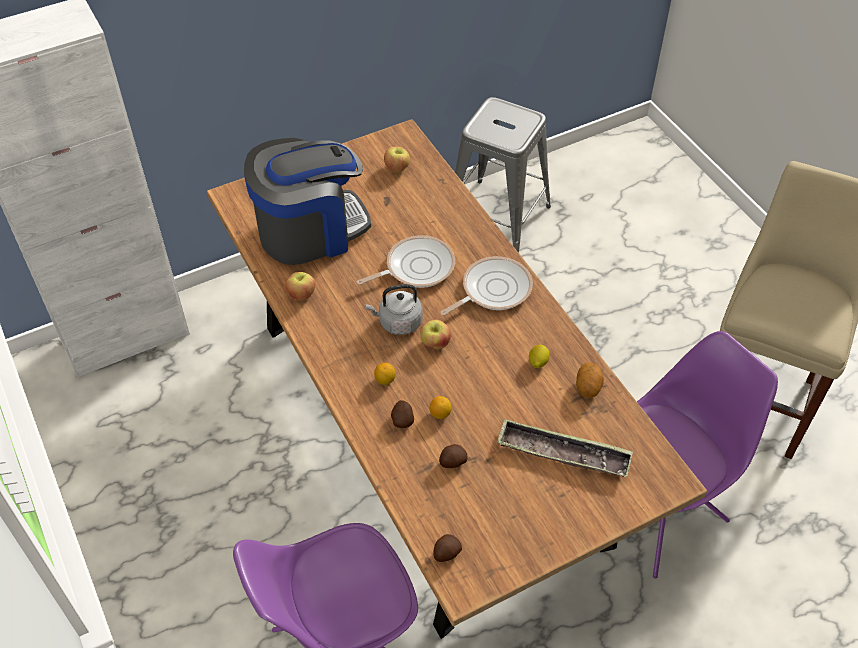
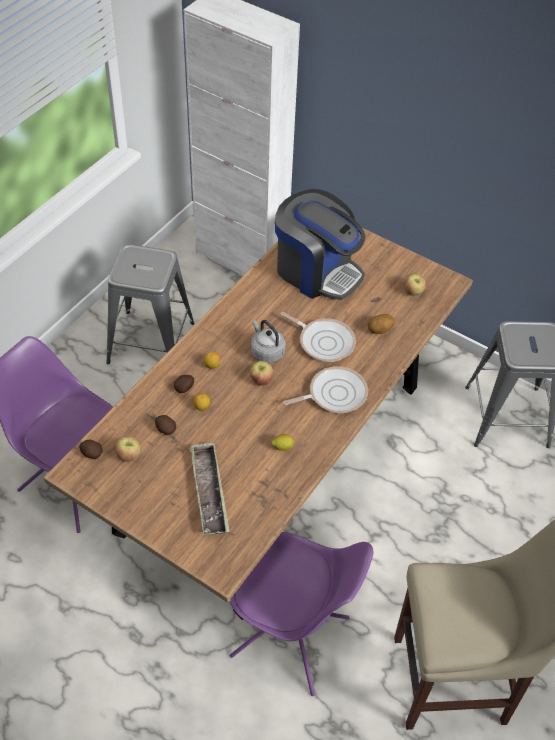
camera: 60 degrees right, 0 degrees up
(185, 484) = (151, 343): none -> grey stool
(301, 294) = (256, 291): apple -> apple (128, 455)
(492, 289) = (334, 394): frying pan -> frying pan turned 45 degrees counterclockwise
(588, 387) = (278, 487): potato -> potato (380, 330)

